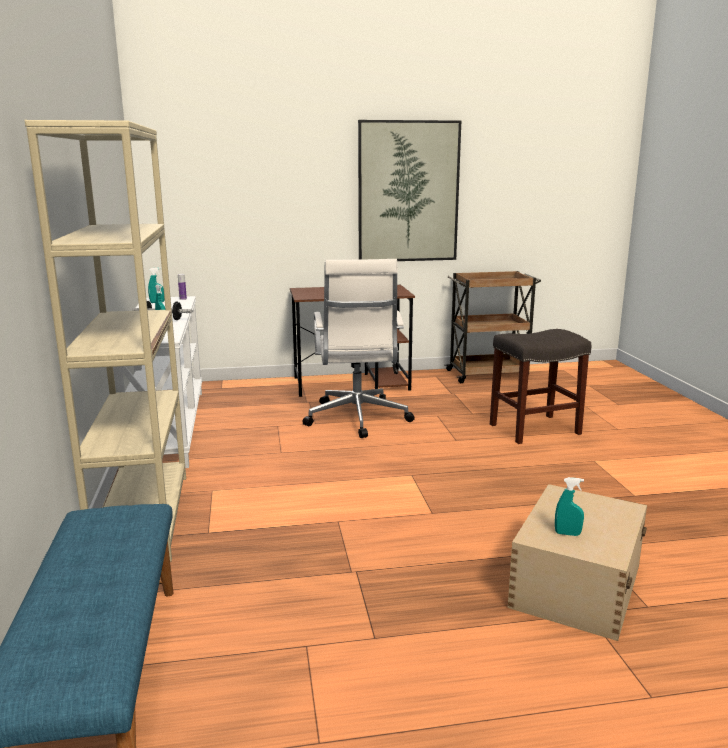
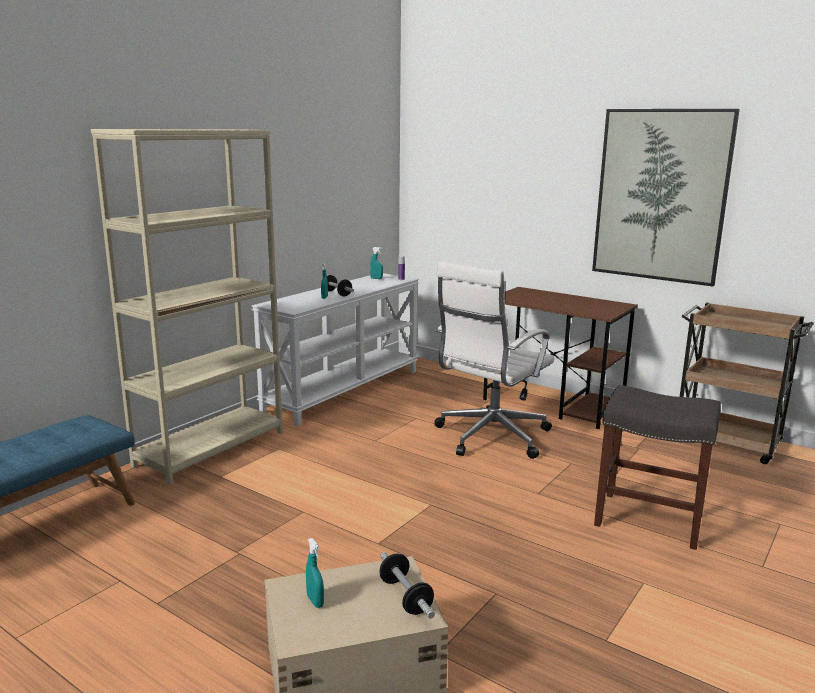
camera: 45 degrees right, 0 degrees up
(598, 504) = (405, 597): none -> dumbbell

